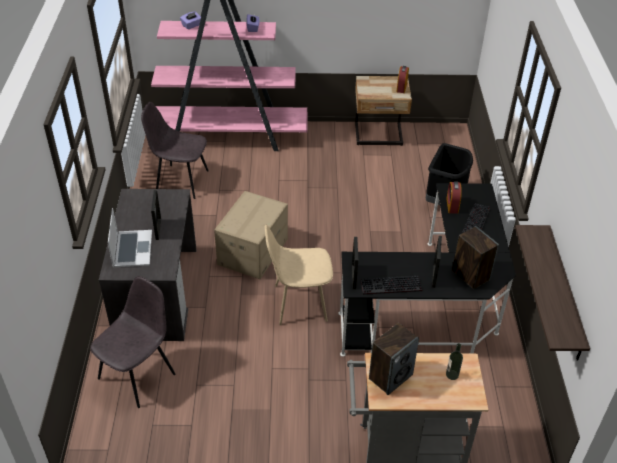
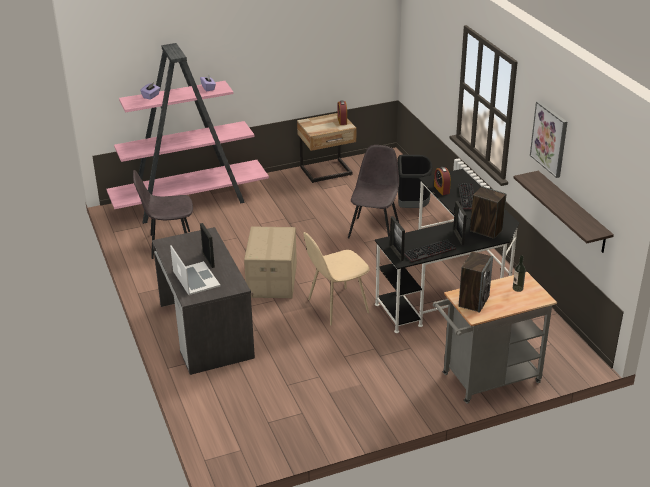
camera: 20 degrees left, 10 degrees down
(138, 375) = (231, 392): grey chair -> grey chair (374, 230)
(565, 196) = (549, 138): none -> picture

